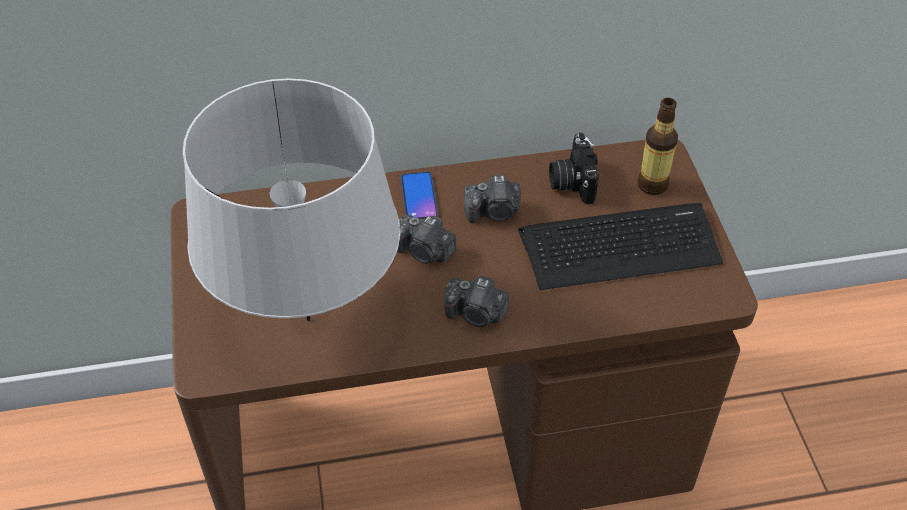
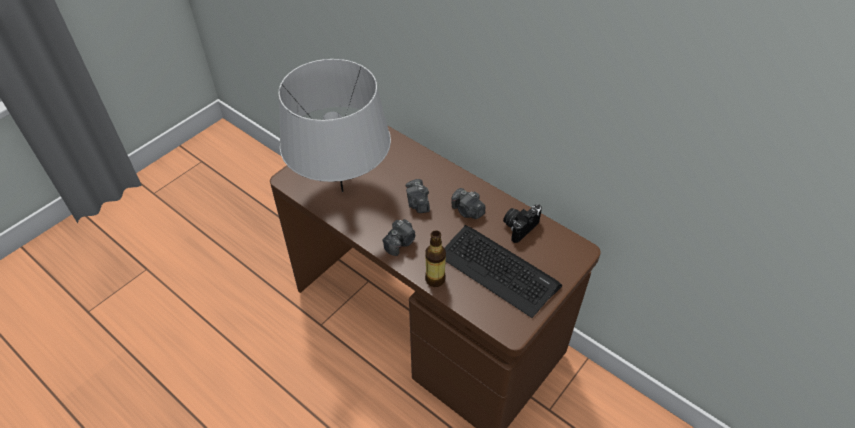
camera: 50 degrees right, 0 degrees up
(419, 198) = (447, 181): phone -> none
(476, 314) = (400, 242): camera -> camera turned 120 degrees counterclockwise
(652, 185) = (554, 258): bottle -> bottle (435, 279)

